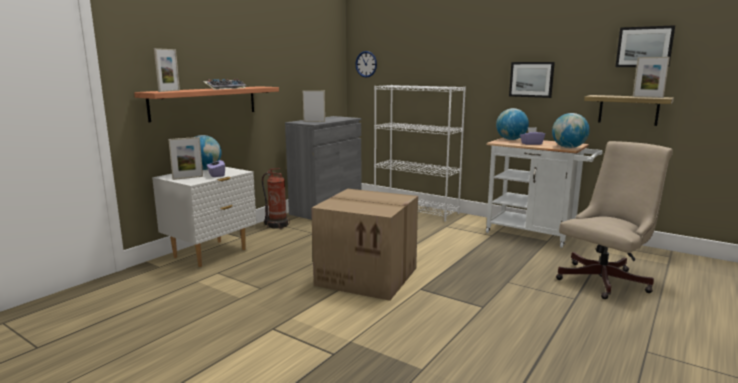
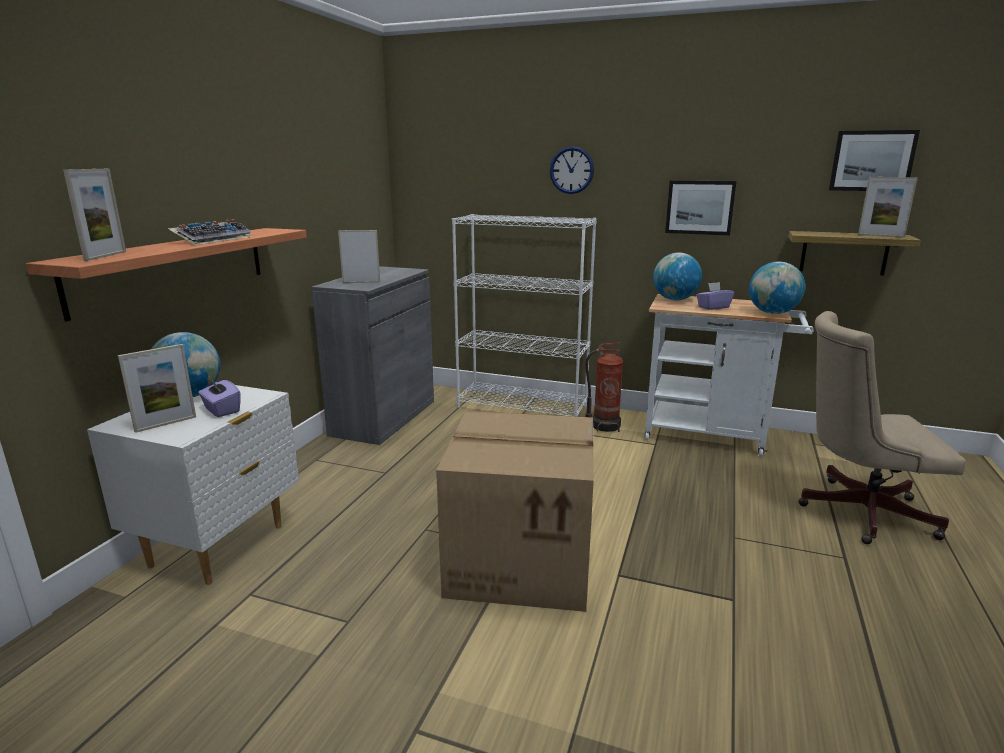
camera: 15 degrees left, 5 degrees up
(277, 225) = (317, 463): fire extinguisher -> fire extinguisher (604, 426)
(366, 64) = (426, 180): wall clock -> wall clock (571, 170)
(606, 279) = (856, 511): beige office chair -> beige office chair turned 120 degrees counterclockwise

